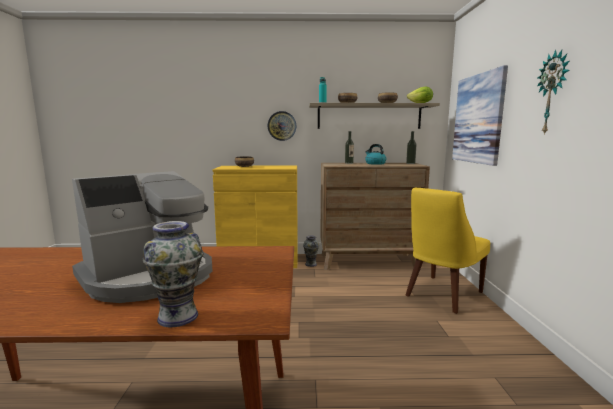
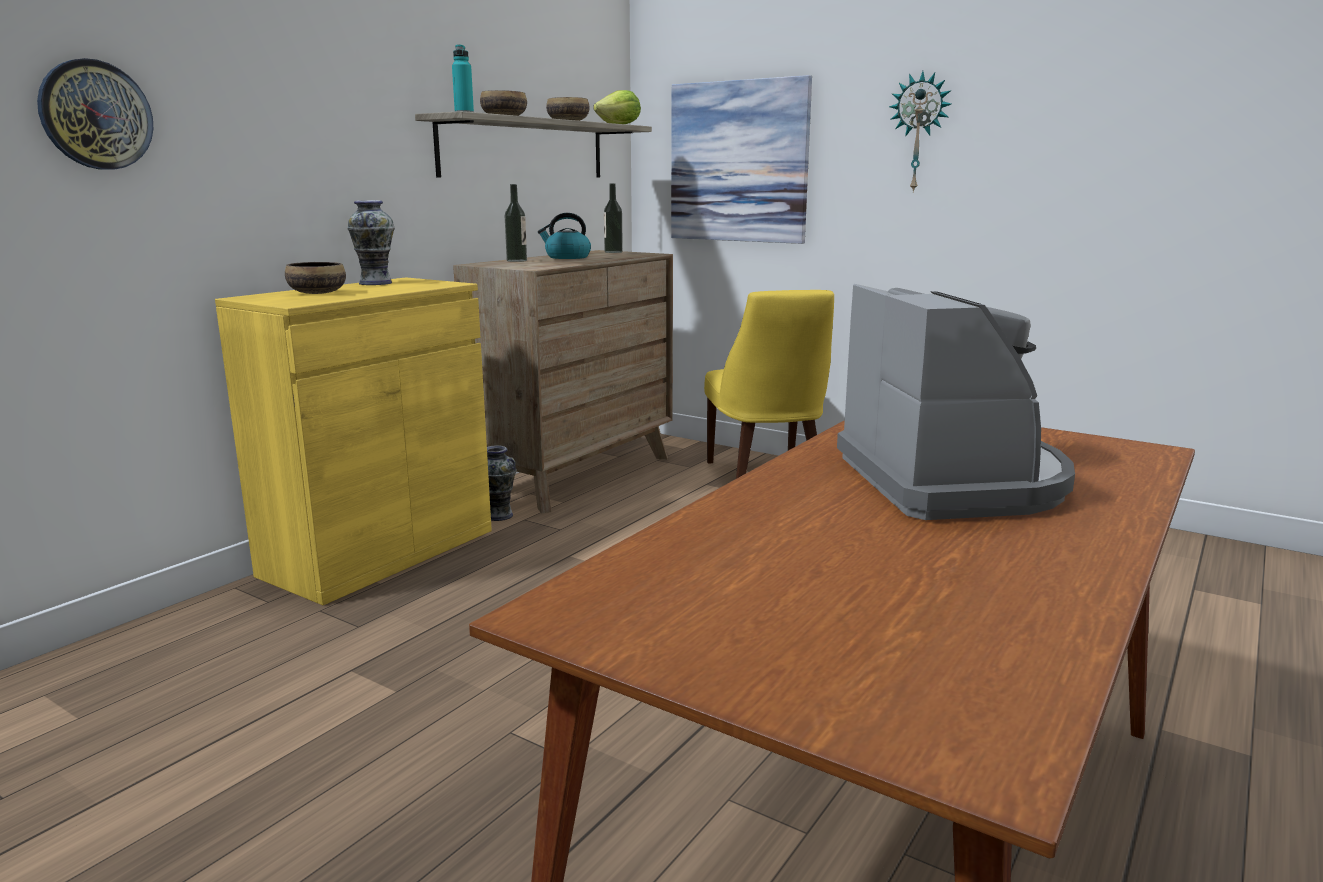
camera: 55 degrees left, 5 degrees up
(178, 316) = (1128, 479): vase -> vase (375, 283)
(282, 126) = (360, 170): wall clock -> wall clock (96, 115)

